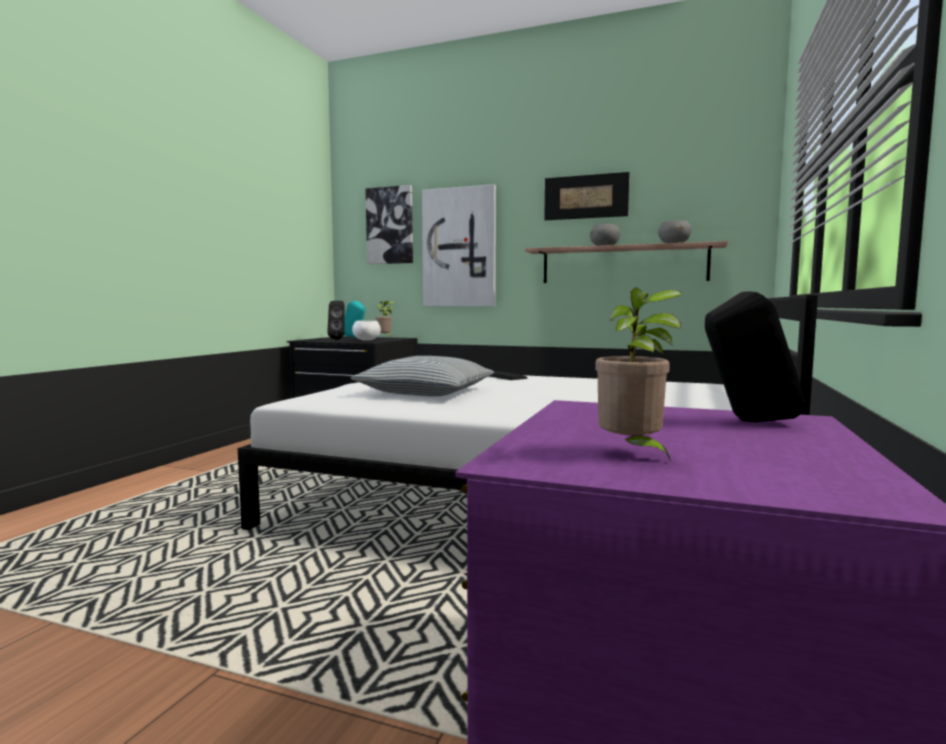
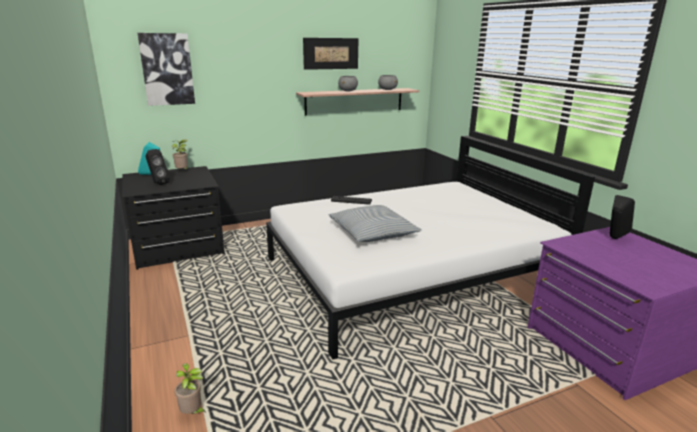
camera: 45 degrees left, 15 degrees up
(366, 340) = (189, 180): white bowl -> none
(459, 247) = (237, 89): picture -> none
(632, 454) = (649, 271): potted plant -> potted plant (192, 413)

